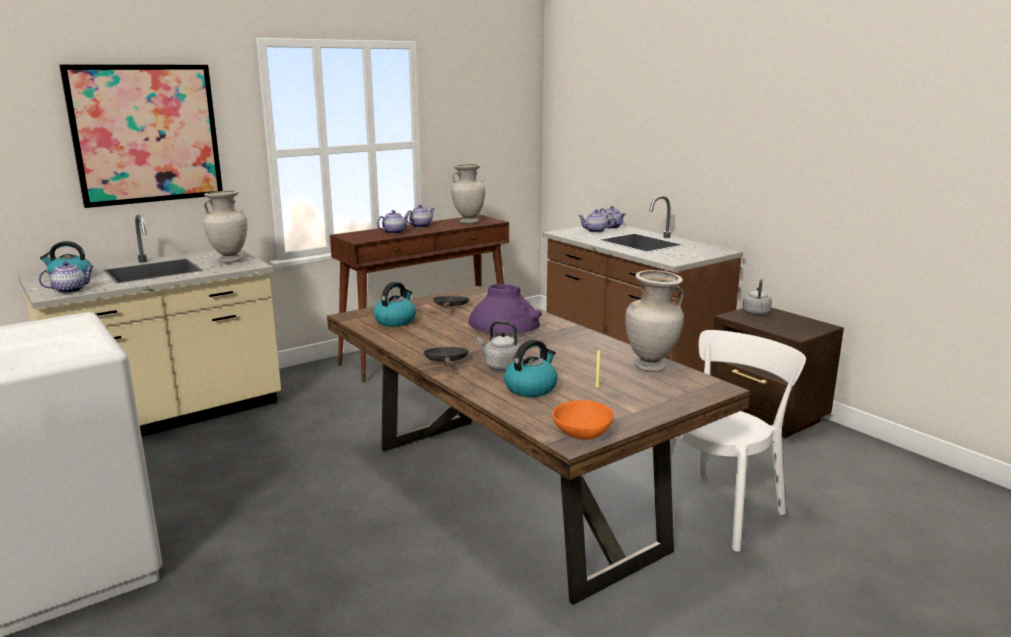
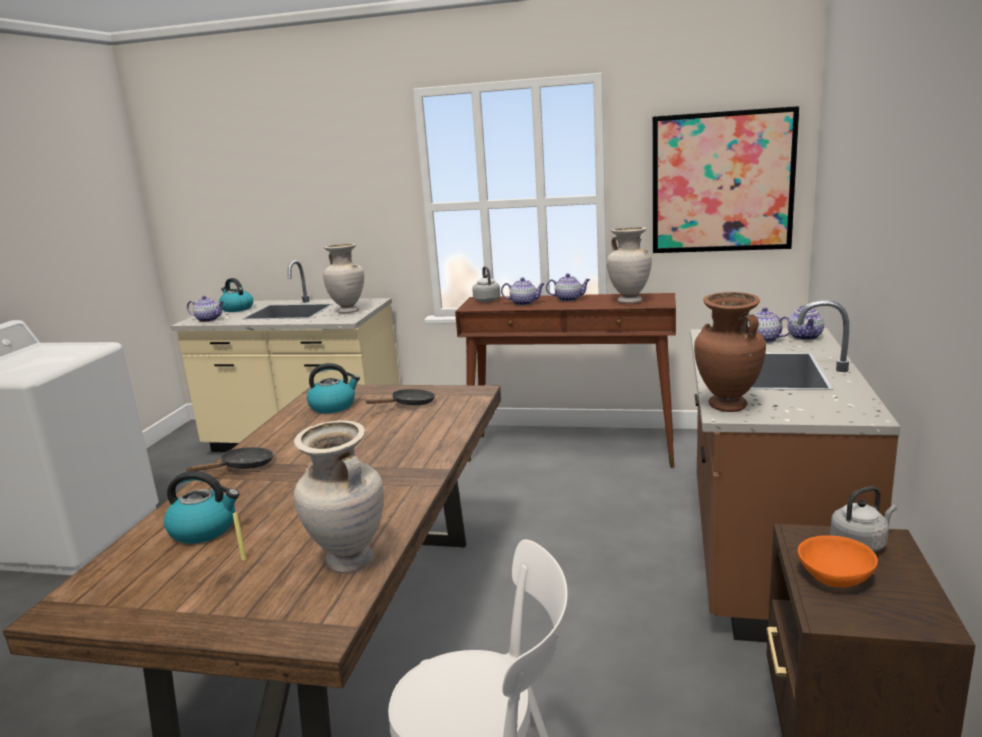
camera: 50 degrees right, 0 degrees up
(146, 134) = (316, 187): picture -> picture (722, 182)
(500, 366) = (256, 491): grey kettle -> grey kettle (486, 300)
(504, 325) = (388, 443): purple vase -> none
(581, 433) = (84, 607): orange bowl -> orange bowl (834, 577)
(665, 259) = (727, 406): none -> brown vase

